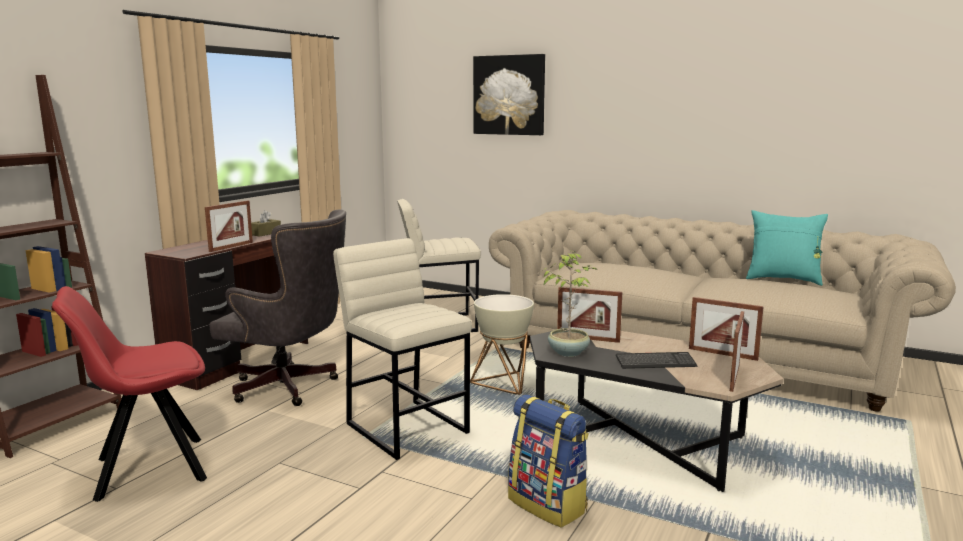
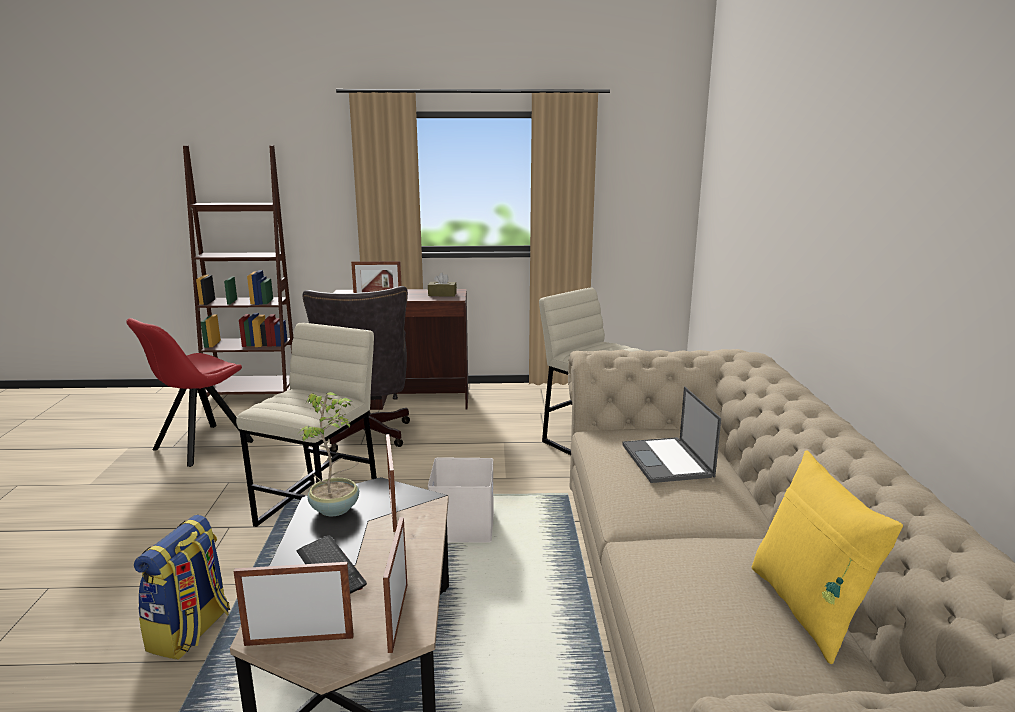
camera: 60 degrees right, 5 degrees up
(150, 469) = (202, 445): red chair -> red chair turned 90 degrees counterclockwise
(503, 383) = (464, 526): planter -> white storage box
(509, 95) = (768, 168): picture -> none
(625, 267) = (667, 461): none -> laptop
(782, 280) = (807, 610): turquoise pillow -> yellow pillow

